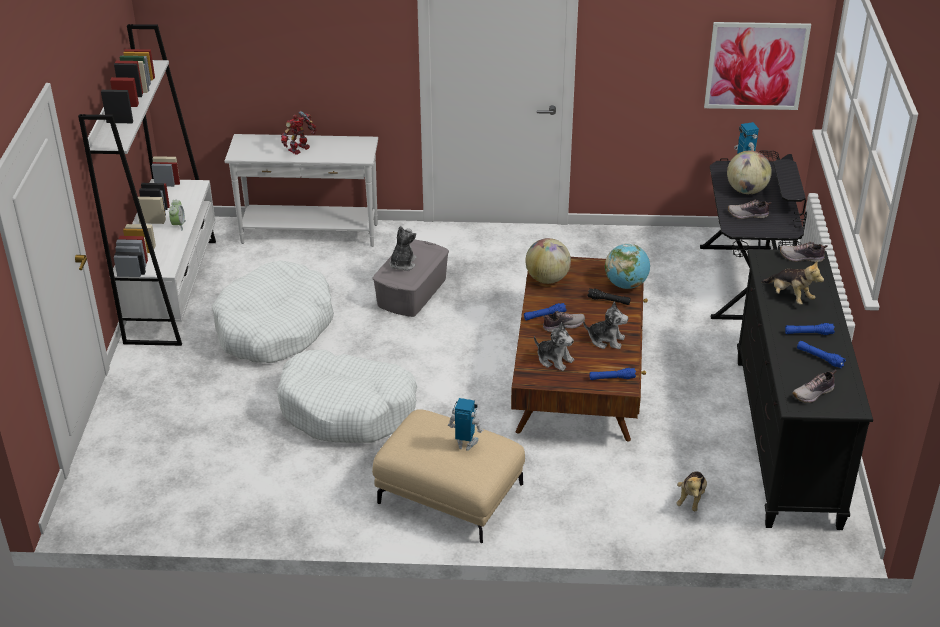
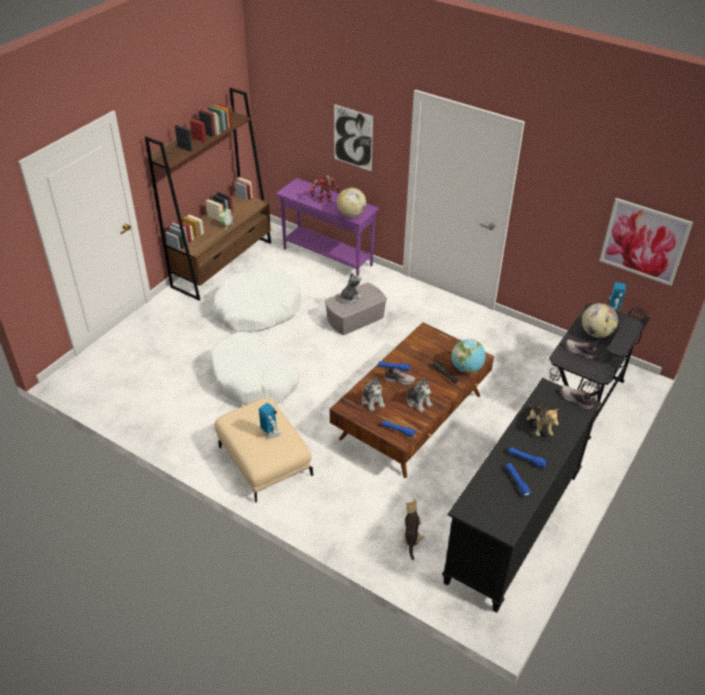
camera: 30 degrees right, 5 degrees up
(172, 290) = (223, 264): white bookcase -> brown bookcase
(310, 233) = (328, 257): white console table -> purple console table
(325, 49) = (353, 138): none -> picture
(547, 279) = (418, 343): globe -> globe (351, 214)
(691, 498) = (411, 537): plush toy -> plush toy turned 135 degrees clockwise
(813, 393) = (487, 507): shoe -> none

